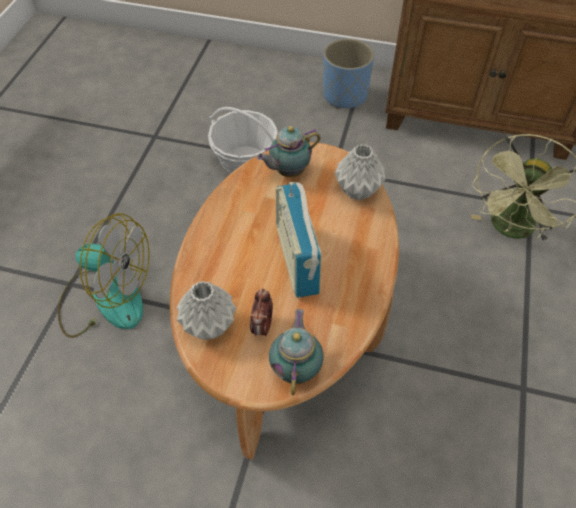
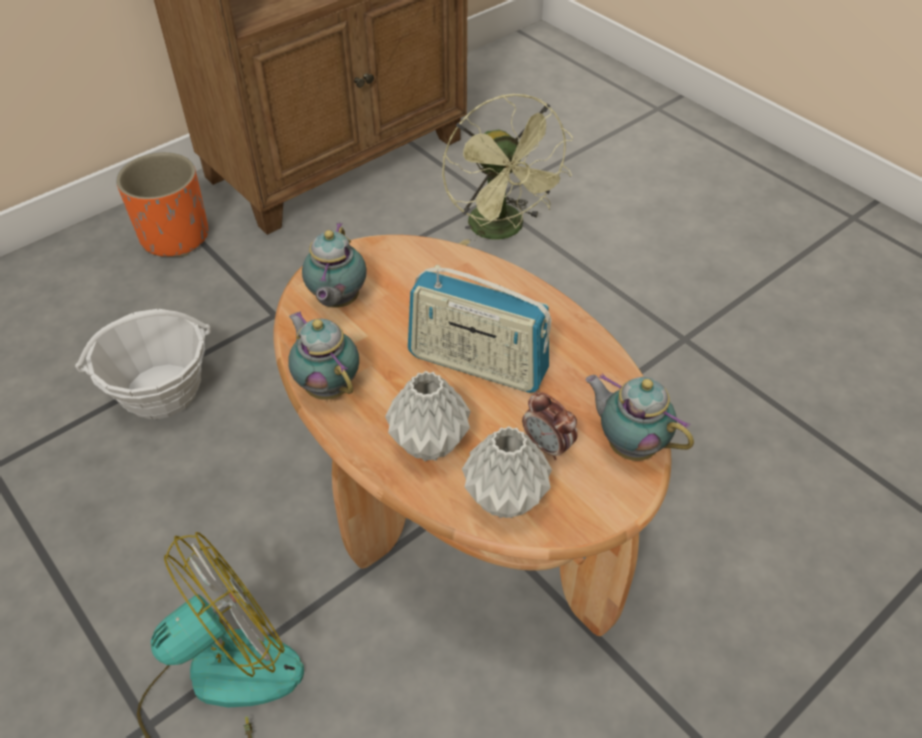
camera: 55 degrees left, 5 degrees down
(226, 204) = (327, 386): none -> teapot
(345, 95) = (175, 237): blue planter -> orange planter
(357, 191) = (427, 261): grey vase -> grey vase (427, 444)

